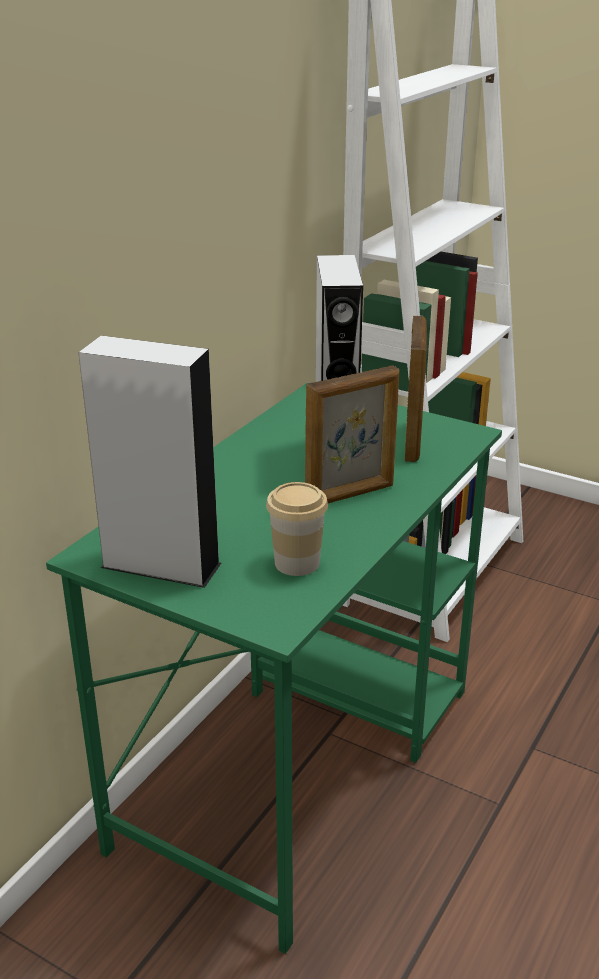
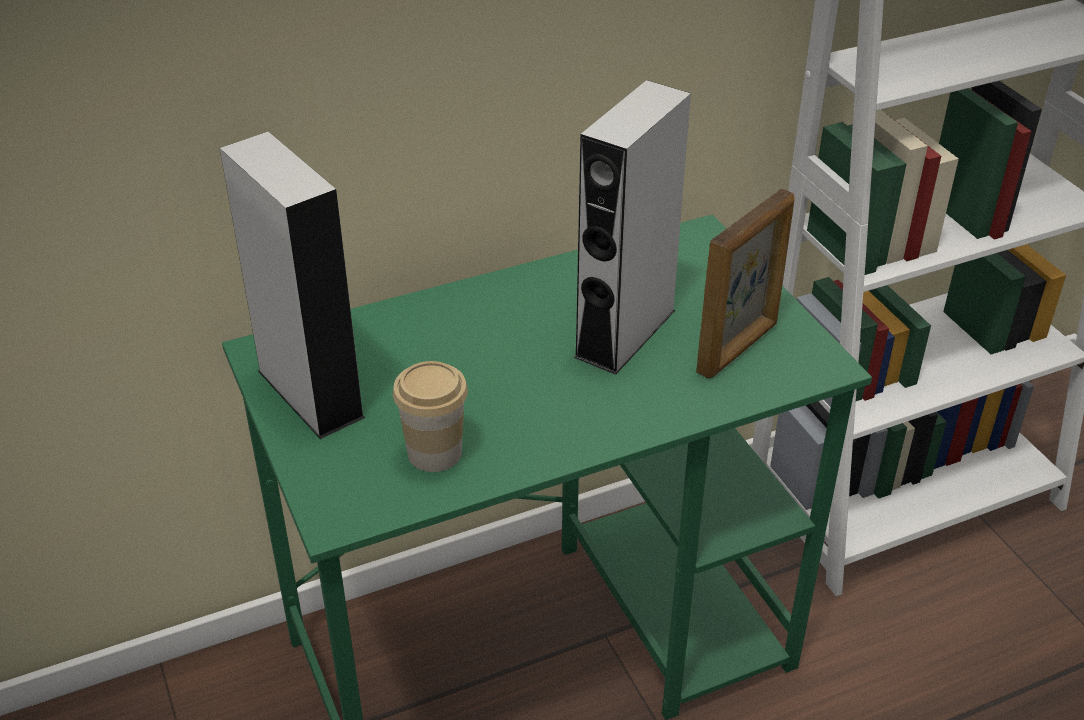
camera: 35 degrees right, 10 degrees up
(351, 495) = (584, 392): picture frame -> none

